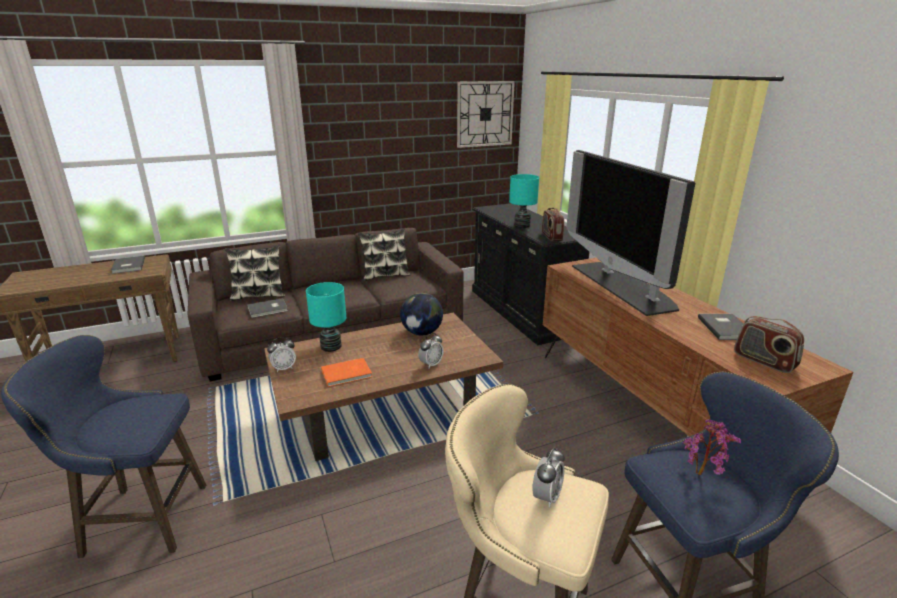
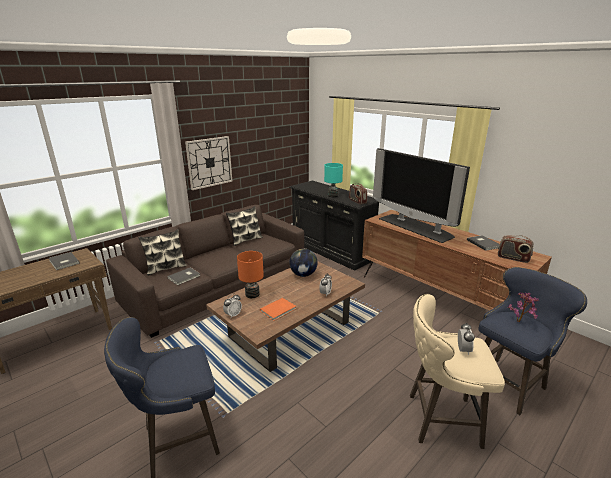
camera: 20 degrees left, 0 degrees up
(331, 346) = (252, 294): turquoise table lamp -> orange table lamp
(485, 114) = (289, 123): wall clock -> wall clock (209, 162)

